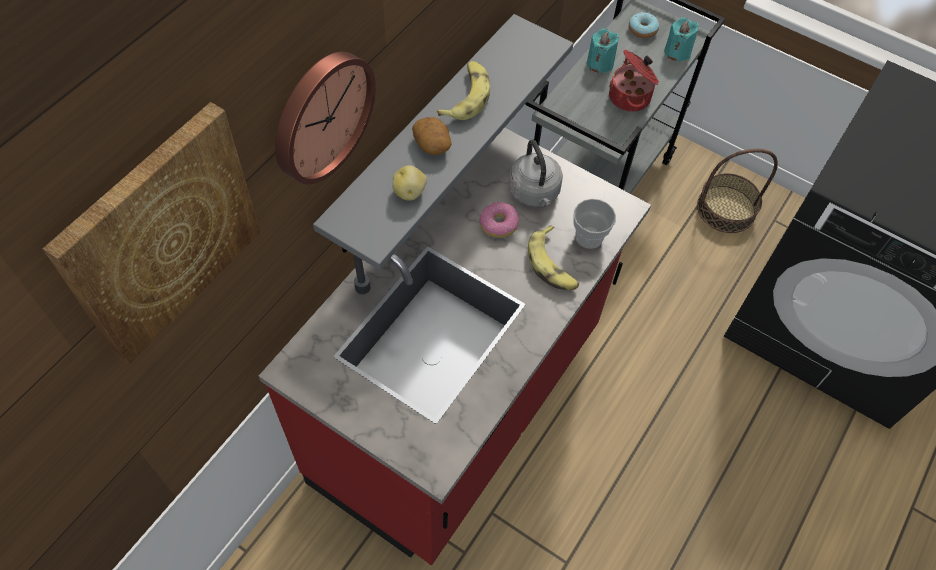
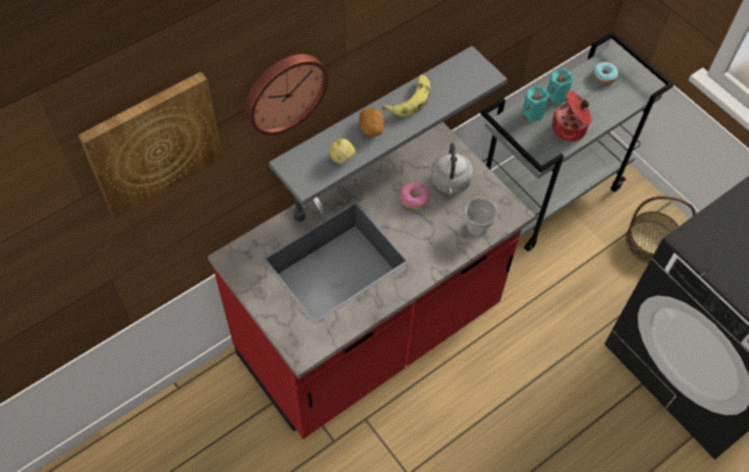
camera: 20 degrees right, 0 degrees up
(552, 265) = (441, 239): banana -> none
(677, 52) = (625, 102): turquoise candle -> turquoise candle (532, 113)

